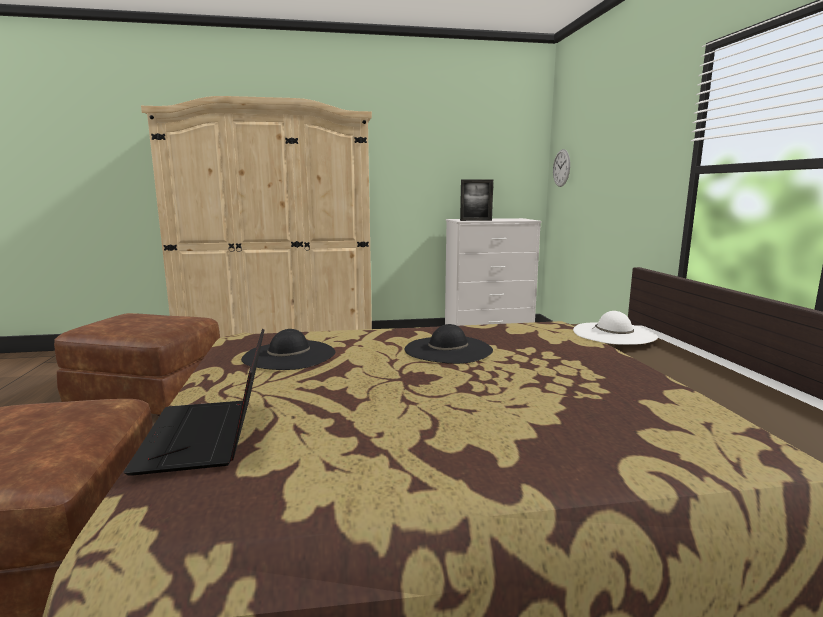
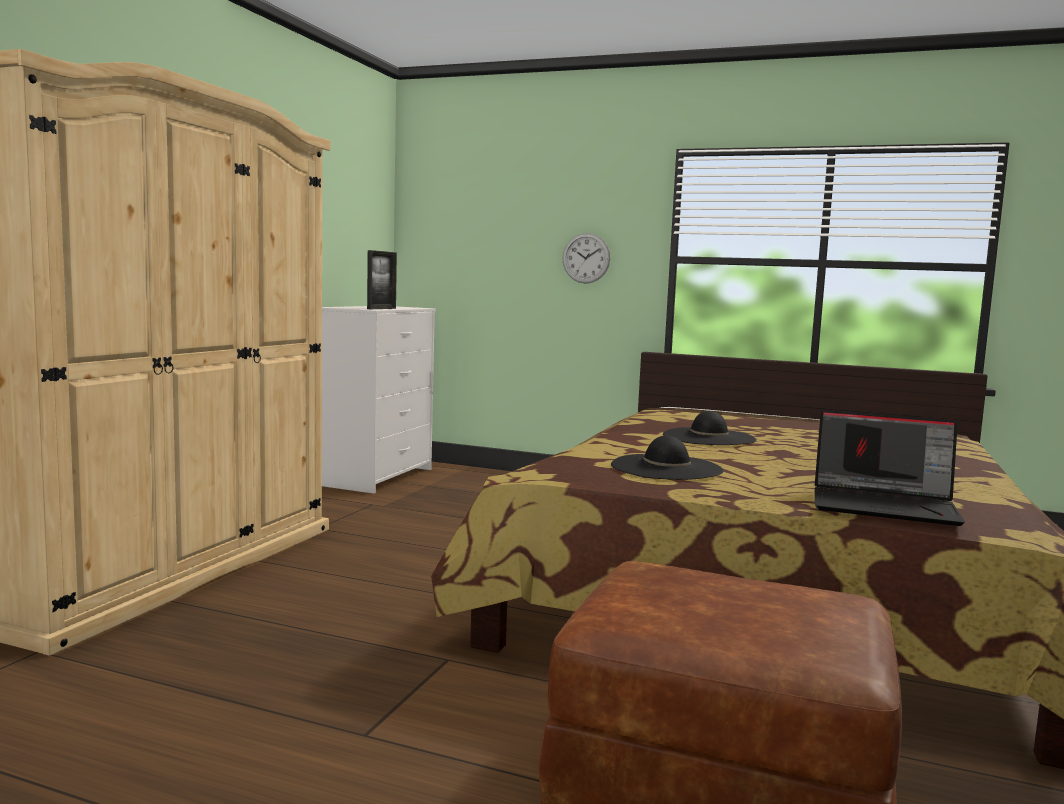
camera: 60 degrees left, 5 degrees down
(150, 395) = (188, 687): brown ottoman -> none
(561, 168) = (432, 241): wall clock -> wall clock (586, 258)
(614, 333) = (709, 409): white hat -> none

